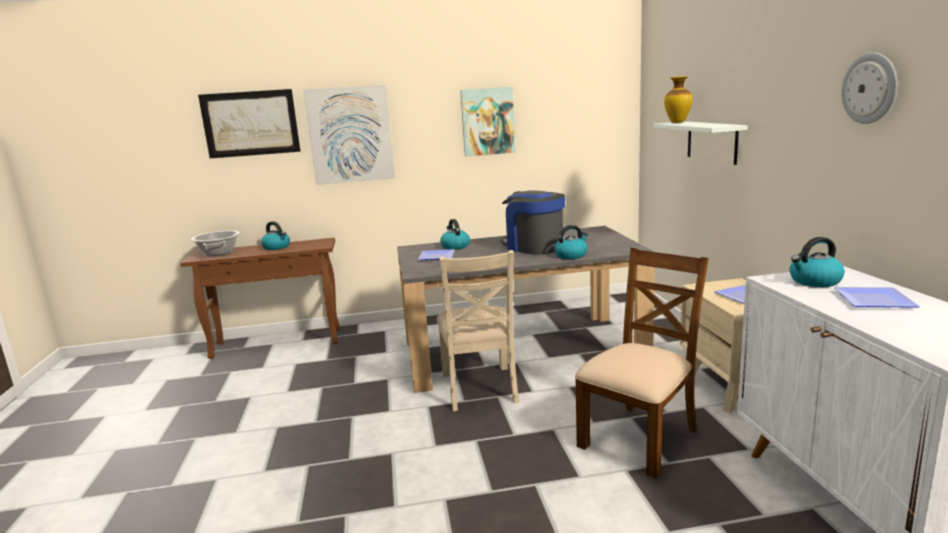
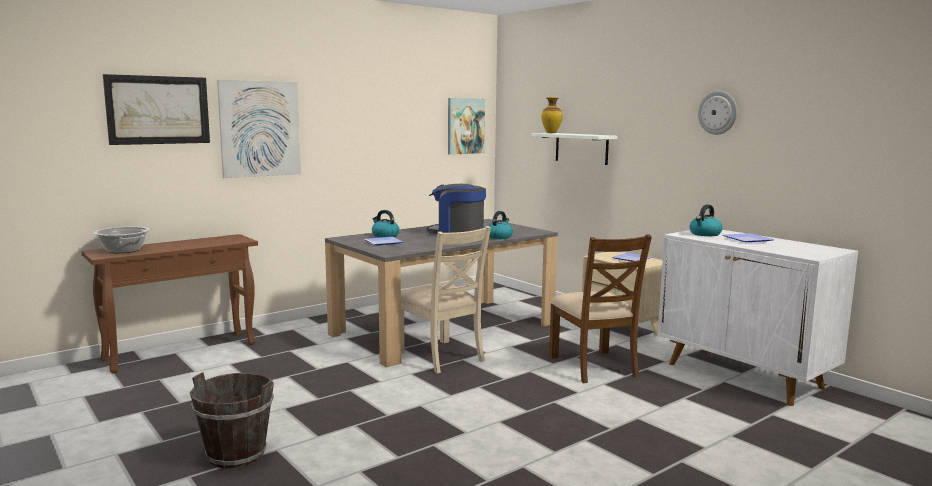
camera: 30 degrees left, 5 degrees down
(184, 475) = (236, 454): none -> brown bucket
(277, 247) = (189, 243): kettle -> none
(488, 121) = (382, 124): picture -> picture (465, 126)
(640, 437) = (594, 366): brown chair -> brown chair turned 150 degrees clockwise

